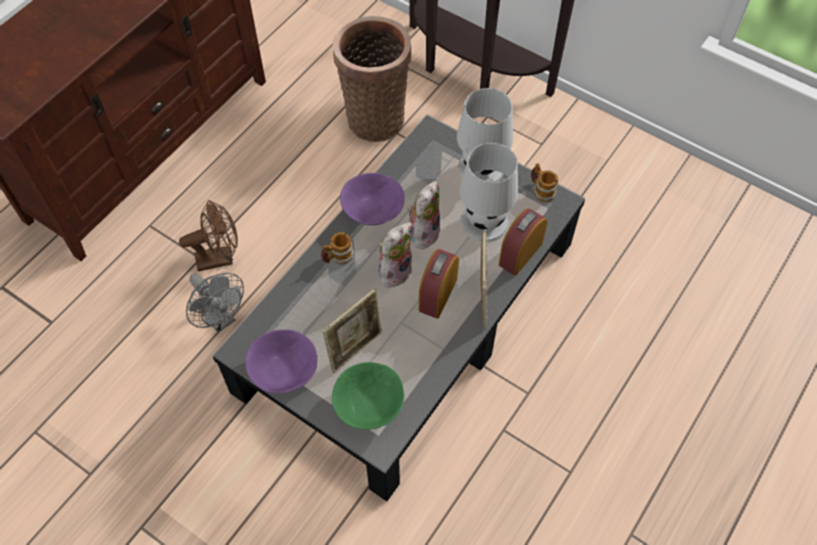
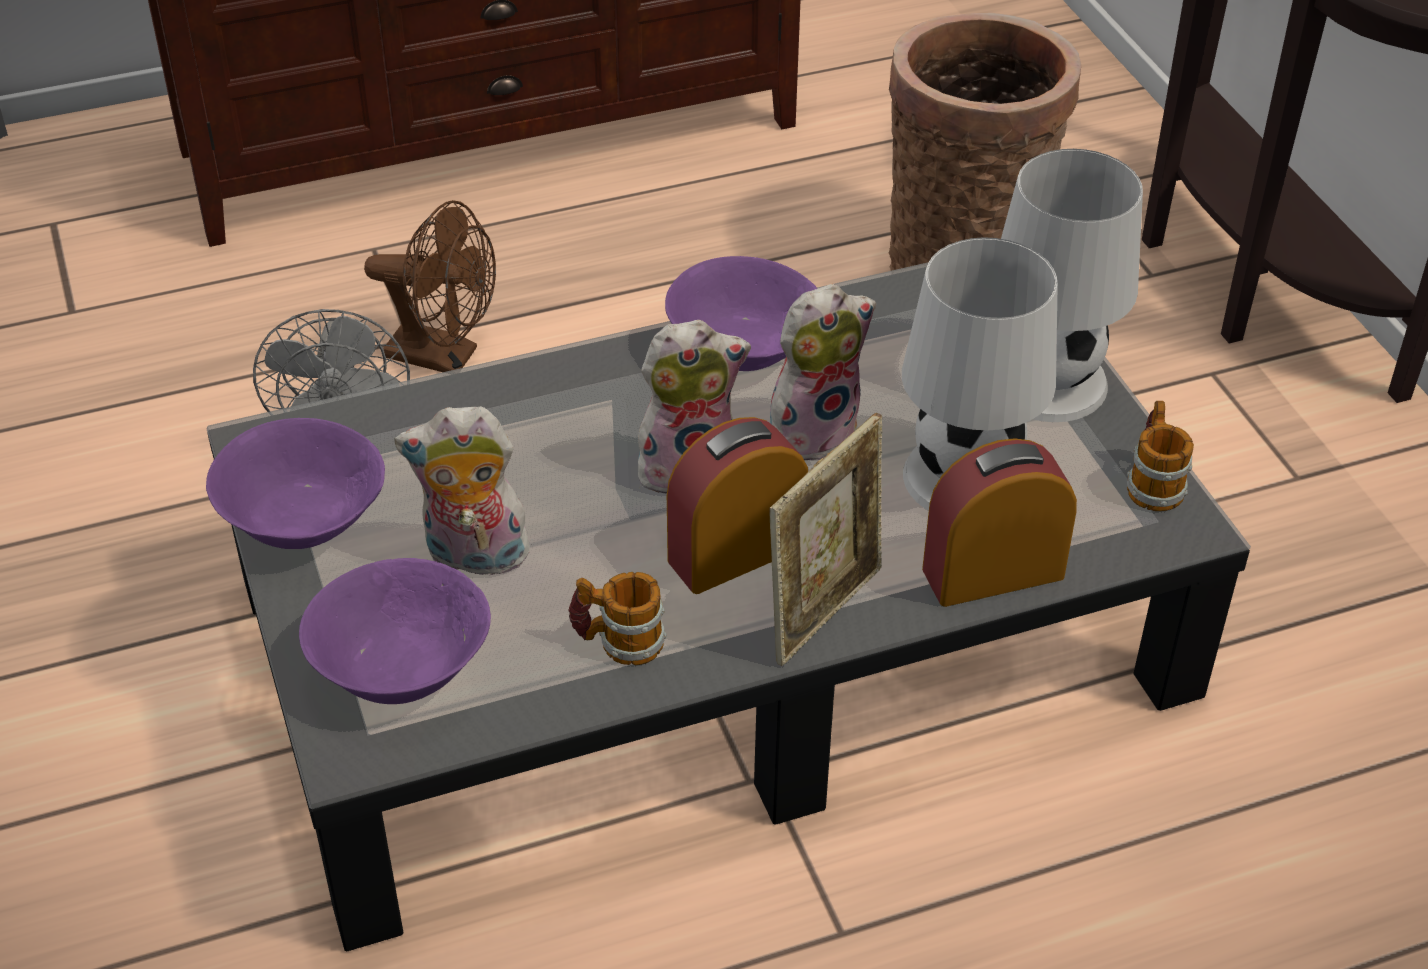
camera: 35 degrees right, 15 degrees down
(337, 257) = (596, 389): mug -> mug (618, 642)
(355, 349) = (473, 558): picture frame -> plush toy
(370, 405) = (402, 669): green bowl -> purple bowl

